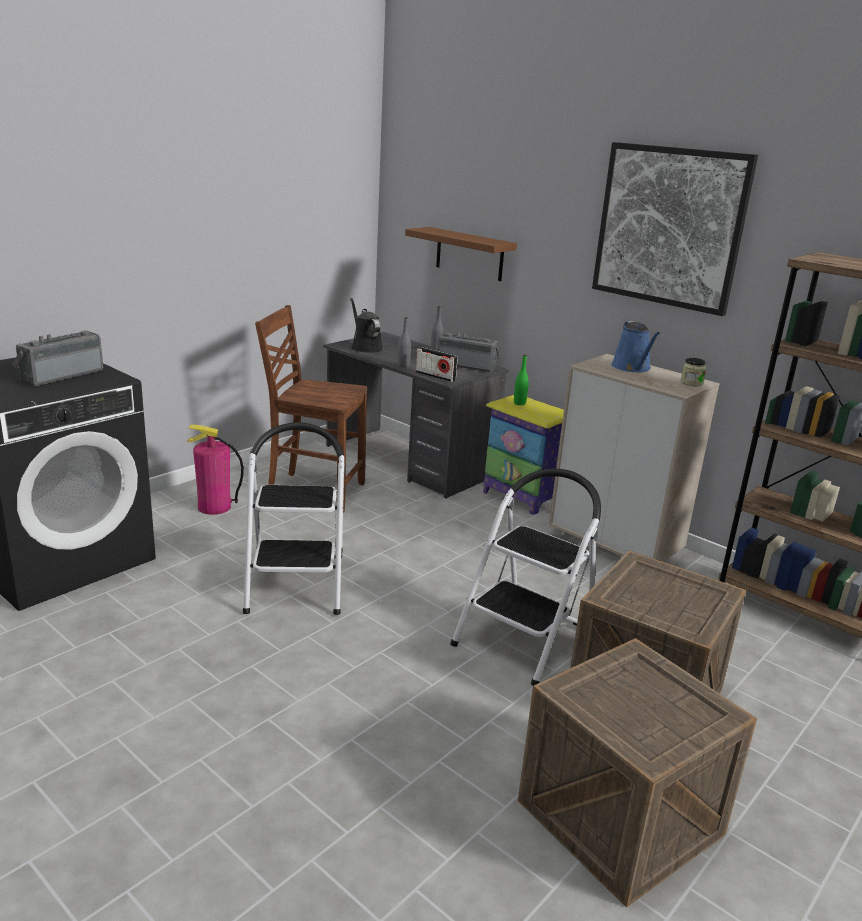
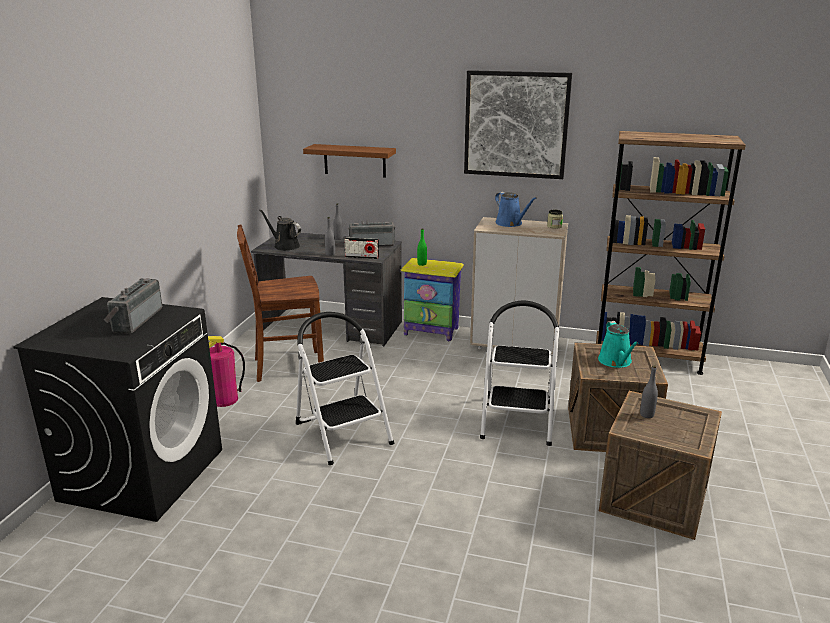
camera: 25 degrees left, 0 degrees up
(625, 681) = (647, 415): none -> grey bottle
(663, 594) = (616, 362): none -> turquoise watering can

